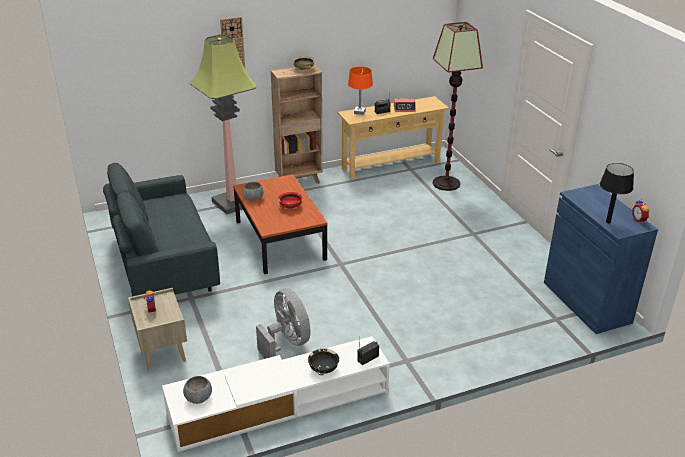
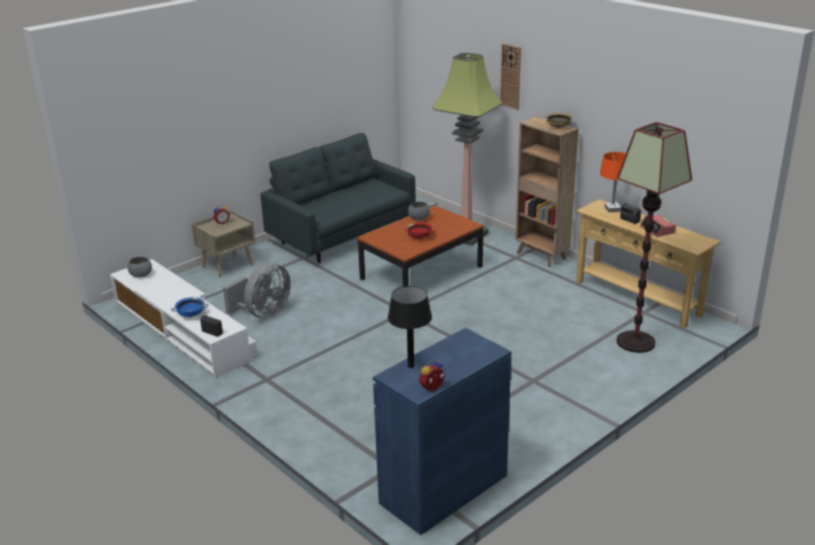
camera: 70 degrees right, 5 degrees down
(323, 368) = (191, 314): black bowl -> blue bowl

